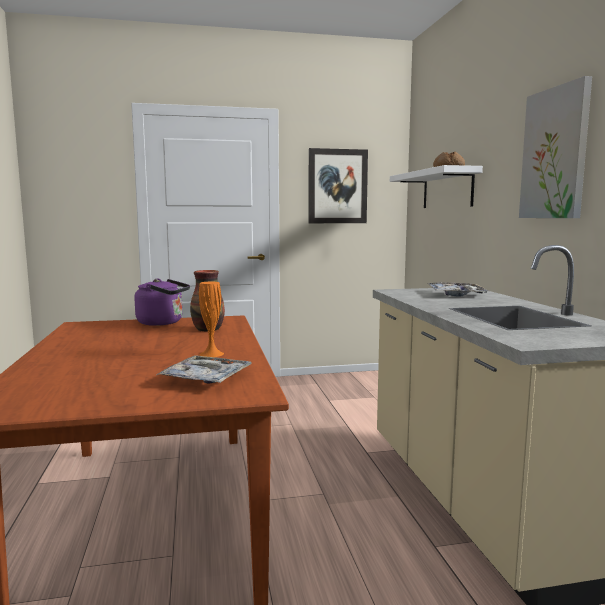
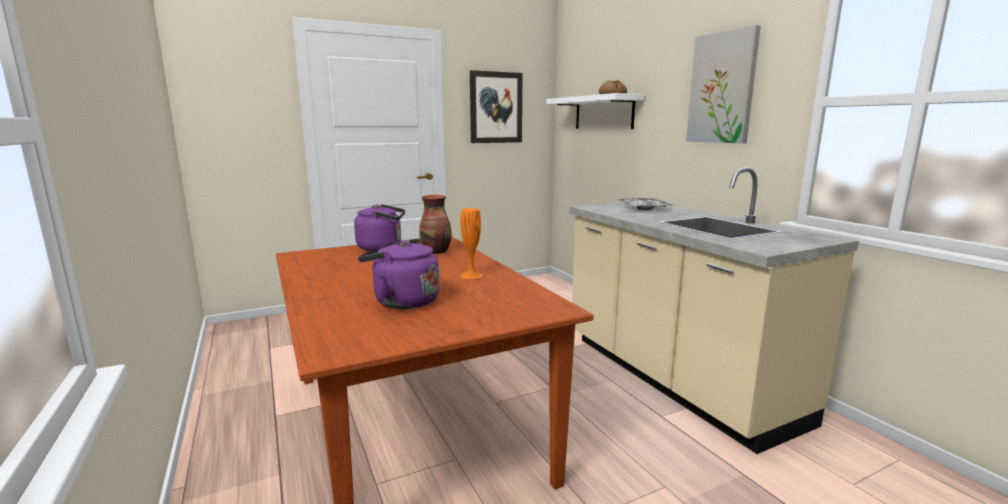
camera: 15 degrees left, 5 degrees up
(111, 372) = (402, 301): none -> purple kettle
(206, 378) = (498, 299): tray -> none

